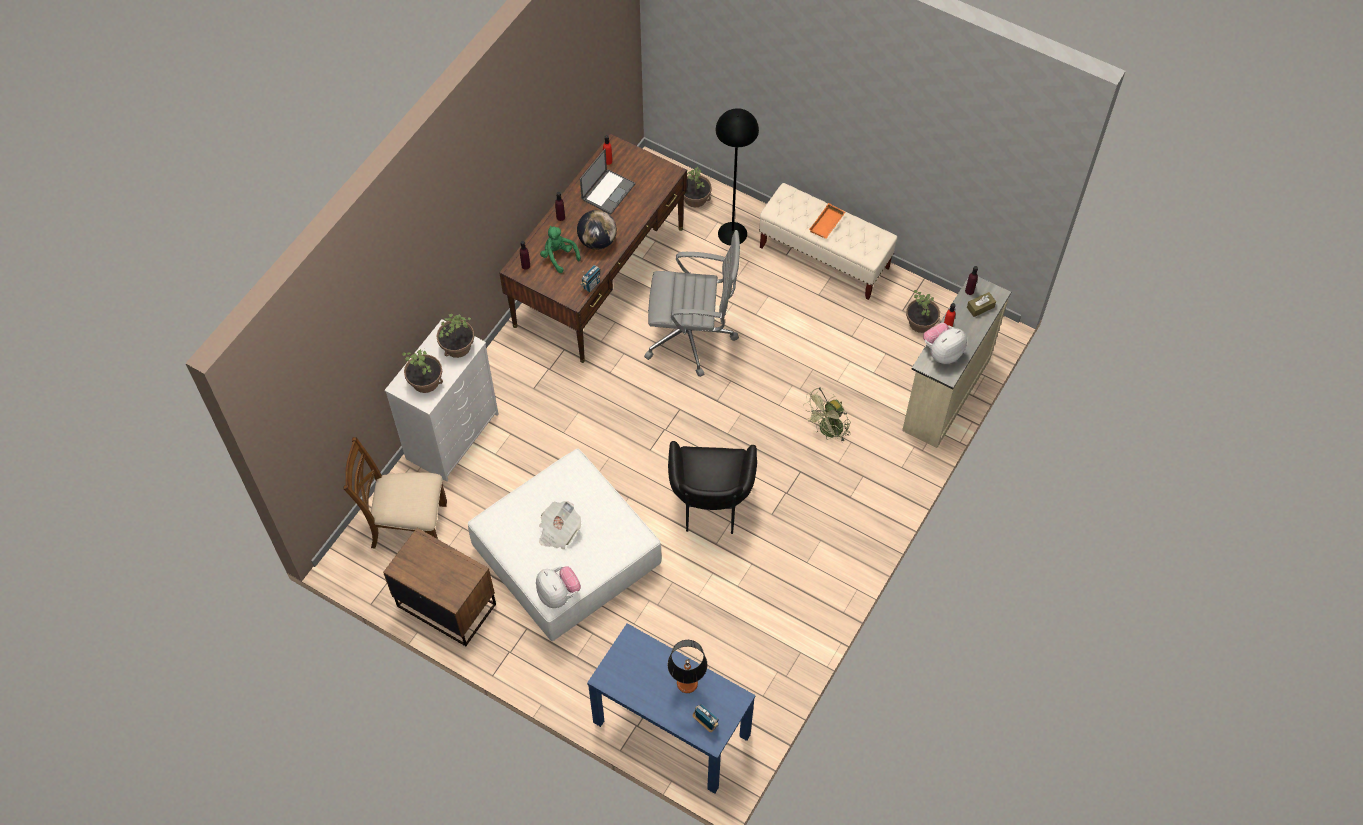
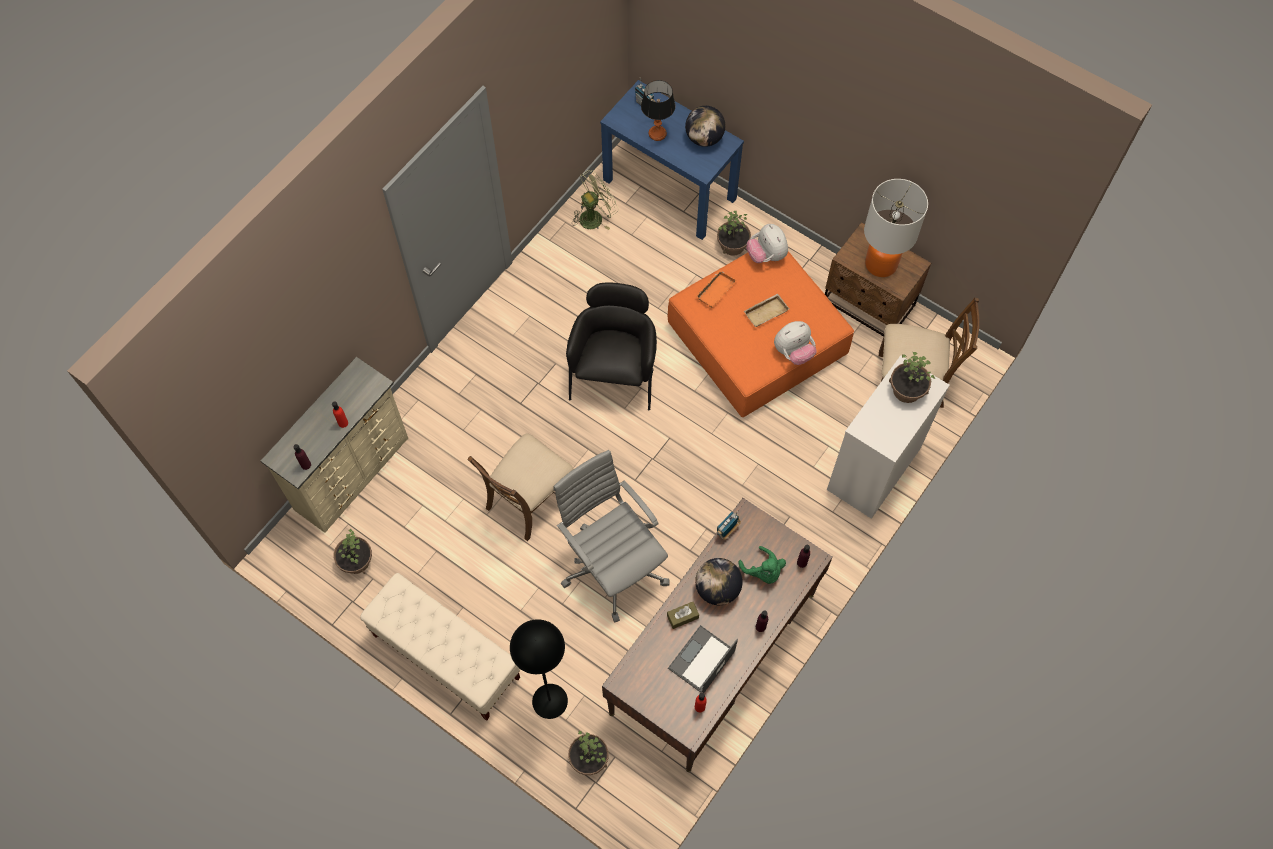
camera: 175 degrees left, 5 degrees up
(436, 566) = (881, 264): none -> table lamp
(457, 346) = (875, 427): potted plant -> potted plant (733, 245)
(558, 531) = (765, 311): newspaper -> beige tray
(566, 555) = (757, 339): white ottoman -> orange ottoman
(632, 681) = (704, 138): none -> globe
(692, 336) = (613, 564): grey office chair -> grey office chair turned 45 degrees clockwise
(776, 384) = (528, 500): none -> brown chair
(827, 224) = (439, 635): orange tray -> orange tray (715, 290)
(827, 431) = (484, 443): green fan -> green fan (594, 216)
(942, 352) = (356, 395): plush toy -> plush toy (793, 352)
(980, 307) = (300, 444): brown tissue box -> brown tissue box (682, 617)

